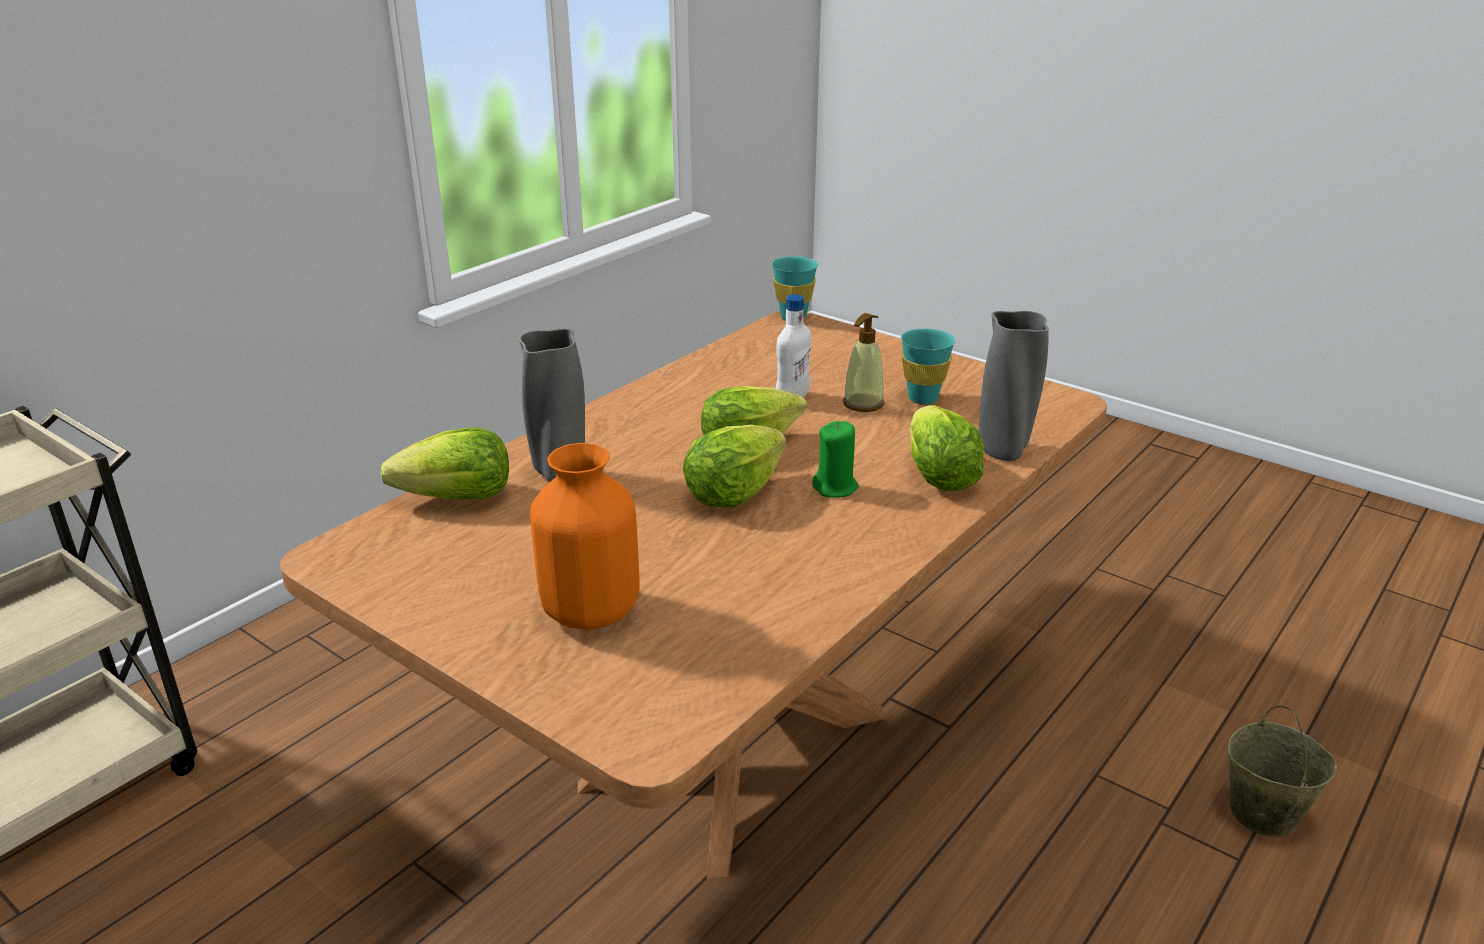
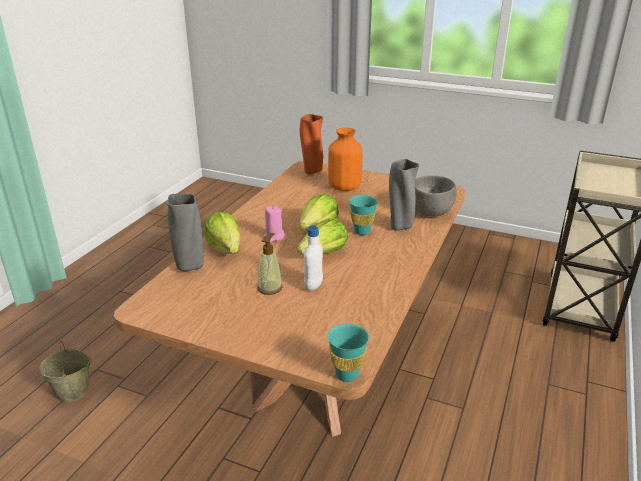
camera: 165 degrees right, 0 degrees up
(458, 498) = (430, 212): lettuce -> grey bowl
(645, 704) = (312, 171): none -> orange vase
(835, 488) = (274, 237): green candle -> pink candle
(922, 398) = (233, 298): turquoise cup -> turquoise cup (362, 231)

